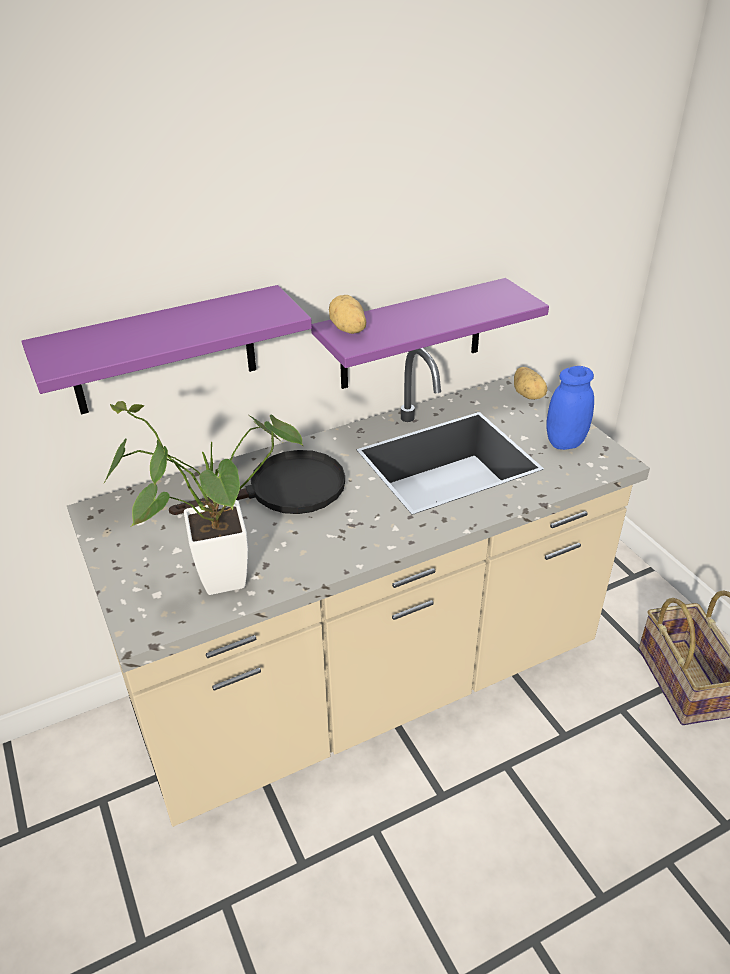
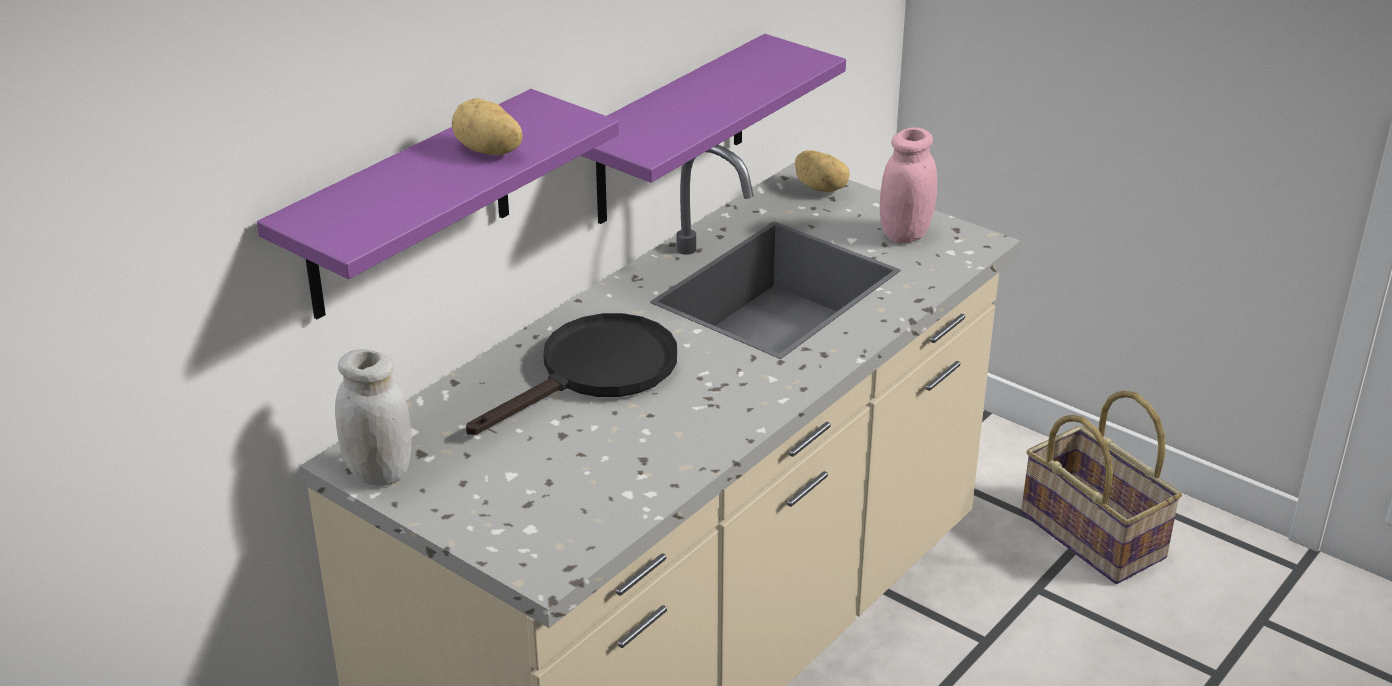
camera: 25 degrees left, 5 degrees down
(104, 524) = (379, 473): none -> white jar
(211, 581) = (589, 495): potted plant -> none
(347, 330) = (622, 134): potato -> potato (488, 151)
(565, 442) = (905, 234): blue jar -> pink jar

